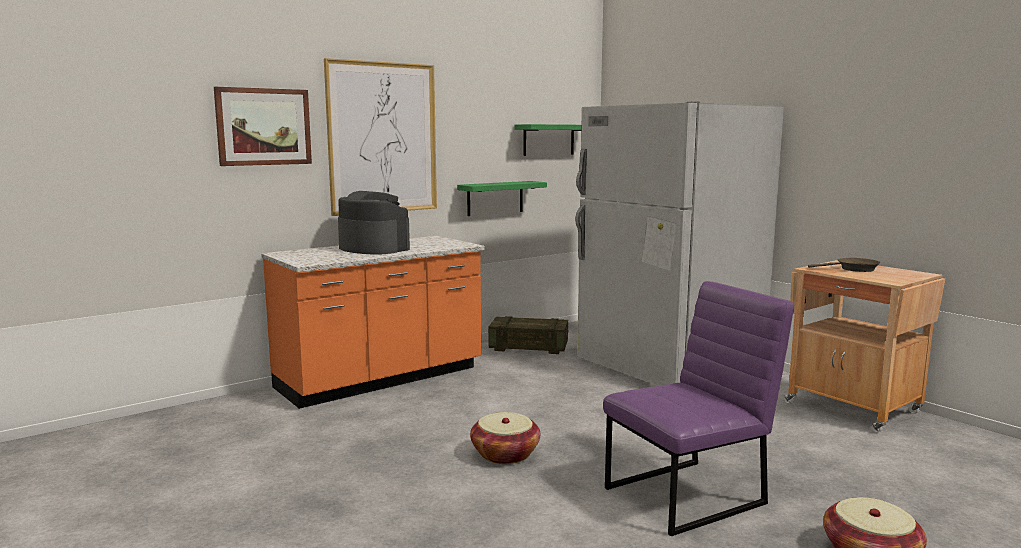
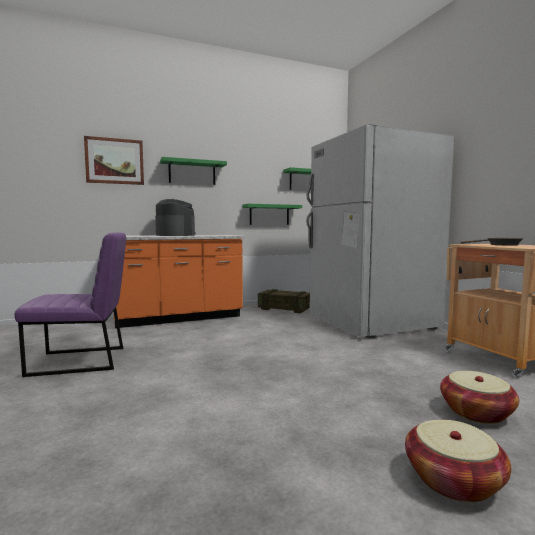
camera: 15 degrees right, 5 degrees down
(383, 138) = (192, 172): picture -> green shelf
(505, 454) = (206, 363): basket -> basket (476, 412)
(689, 495) = (316, 404): purple chair -> purple chair (81, 361)

